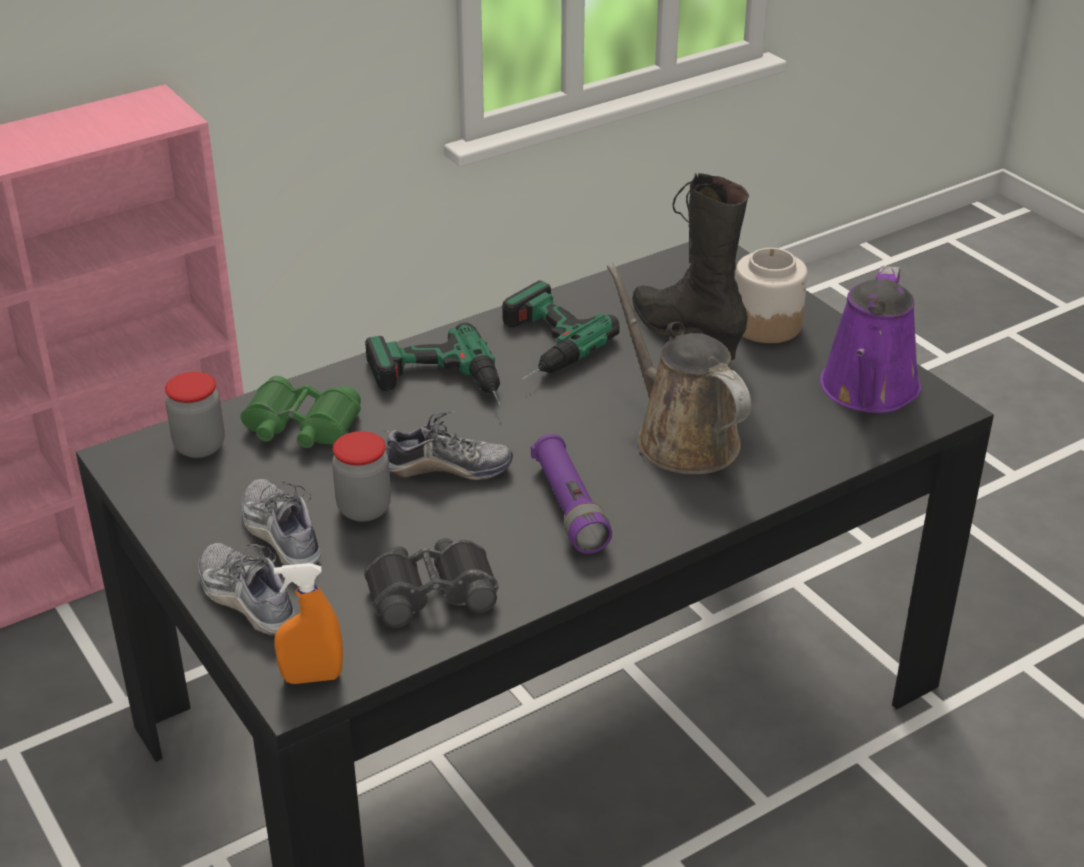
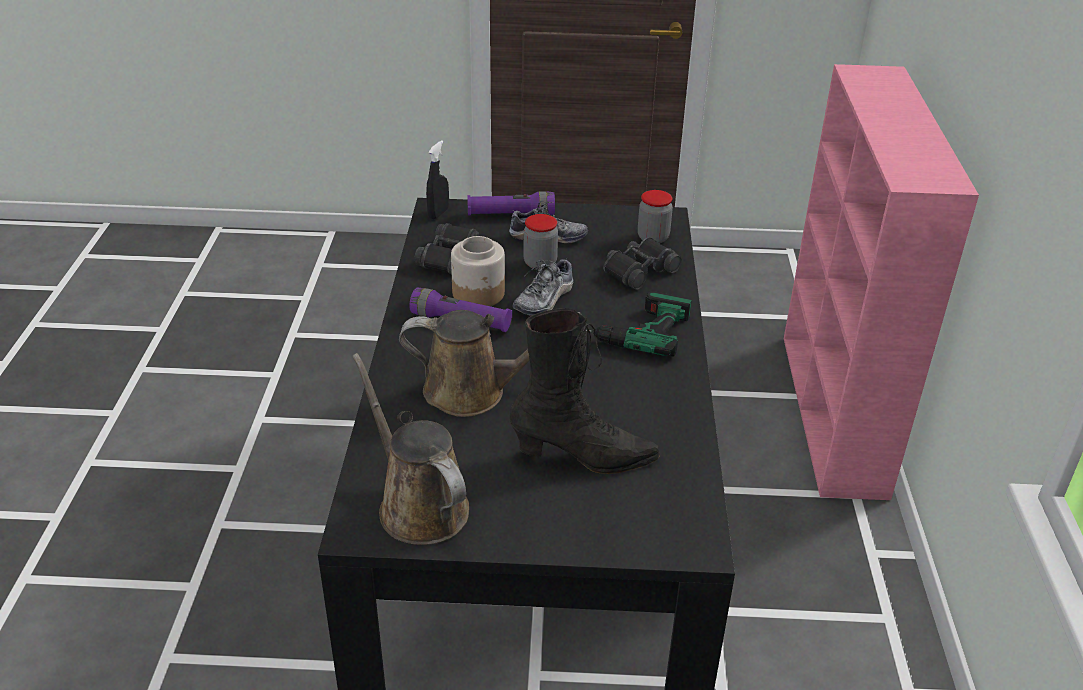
camera: 125 degrees right, 0 degrees up
(247, 598) = (511, 215): shoe -> purple flashlight
(301, 427) = (638, 270): green binoculars -> black binoculars
(312, 677) = (438, 213): orange spray bottle -> black spray bottle
(537, 346) = (639, 384): power drill -> none
(766, 324) = (556, 508): jar -> jar (479, 294)
(868, 391) = (418, 505): purple watering can -> brown watering can

